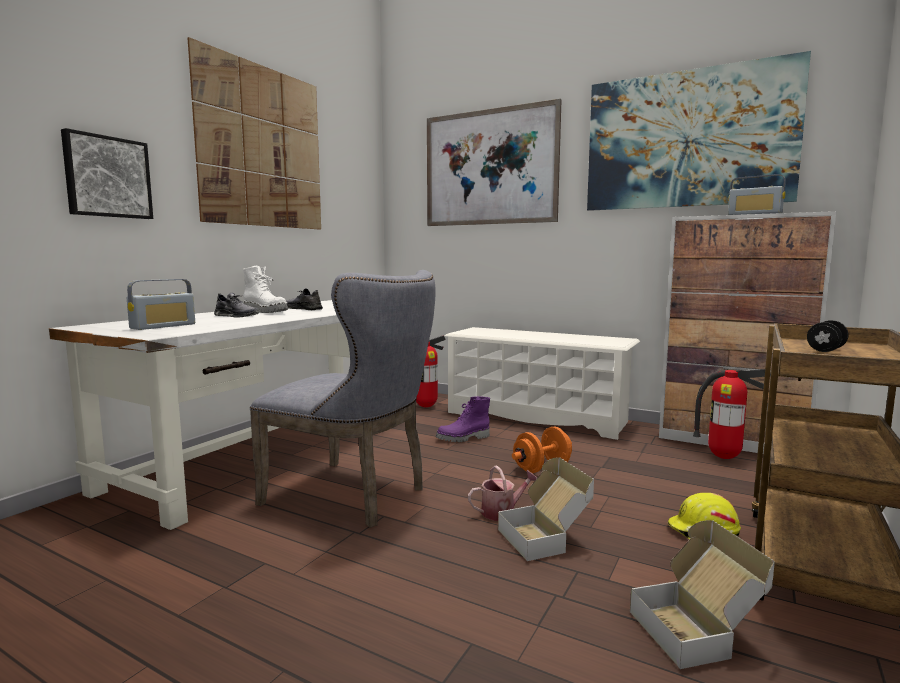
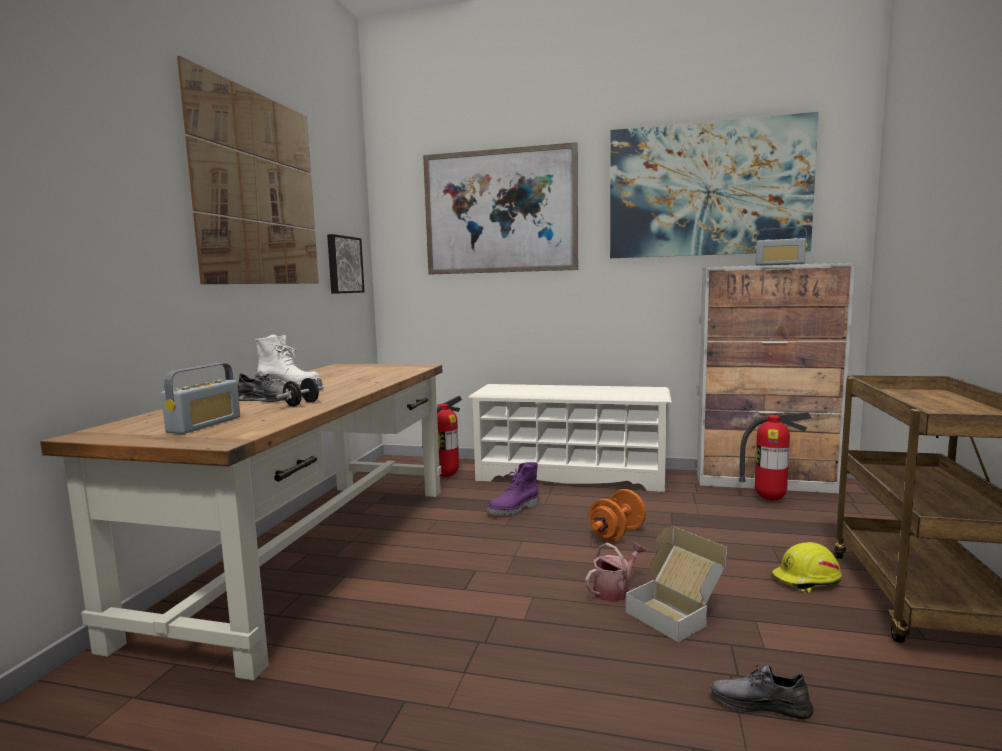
camera: 15 degrees left, 0 degrees up
(107, 177) = (97, 235): picture -> picture (343, 265)
(279, 448) = (313, 550): white desk -> brown desk
(303, 309) = (327, 382): grey shoe -> grey shoe (760, 704)
(355, 495) = (447, 596): grey chair -> none
(697, 630) = (873, 685): cardboard box -> none
(826, 350) = (915, 401): black dumbbell -> black dumbbell (301, 404)

